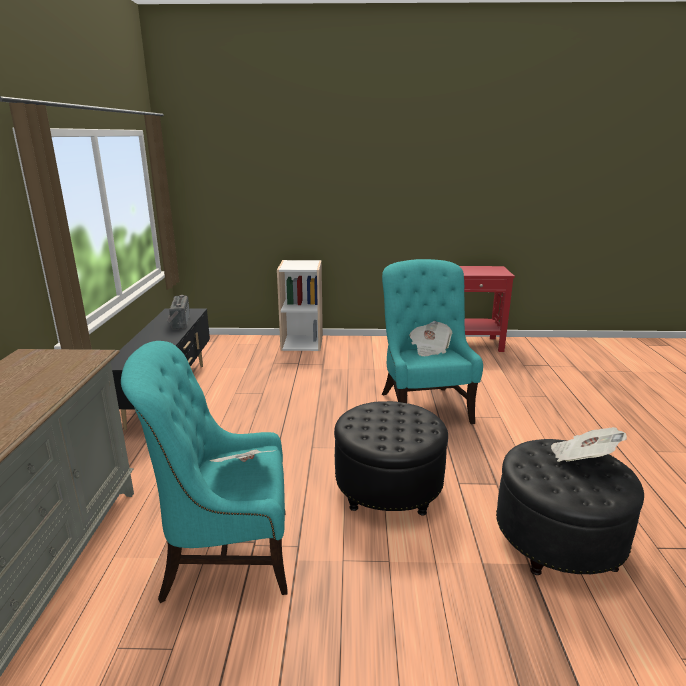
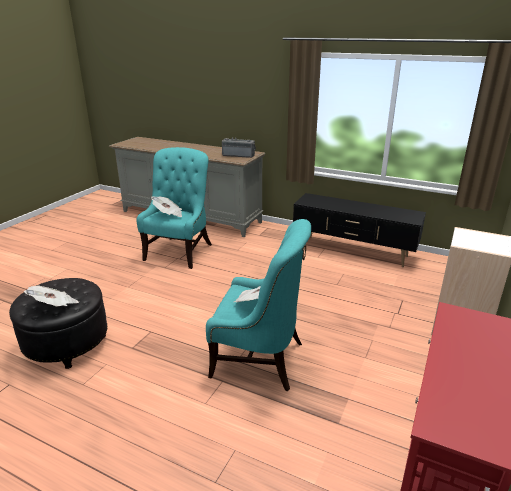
camera: 115 degrees right, 5 degrees up
(178, 322) = (383, 213): radio -> radio (239, 155)
(388, 489) = (174, 303): black ottoman -> none

